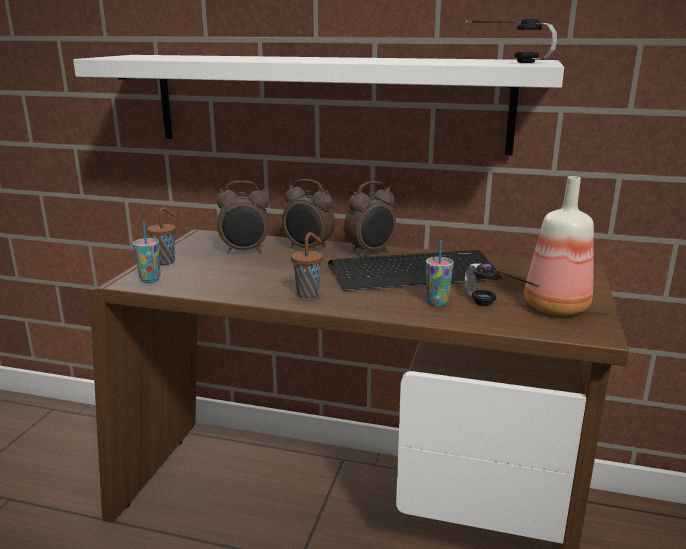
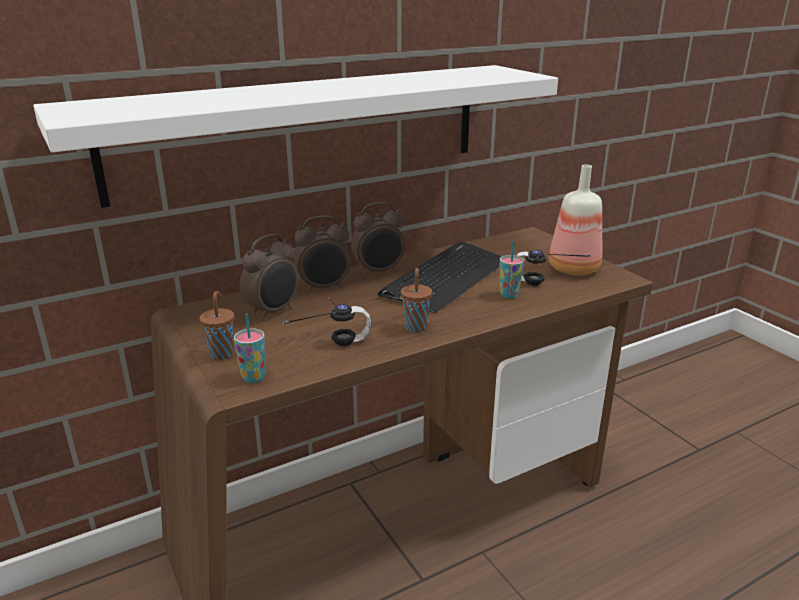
camera: 45 degrees left, 5 degrees up
(371, 252) = (379, 272): alarm clock -> alarm clock turned 60 degrees clockwise
(512, 61) = (498, 74): headphones -> headphones (327, 341)

